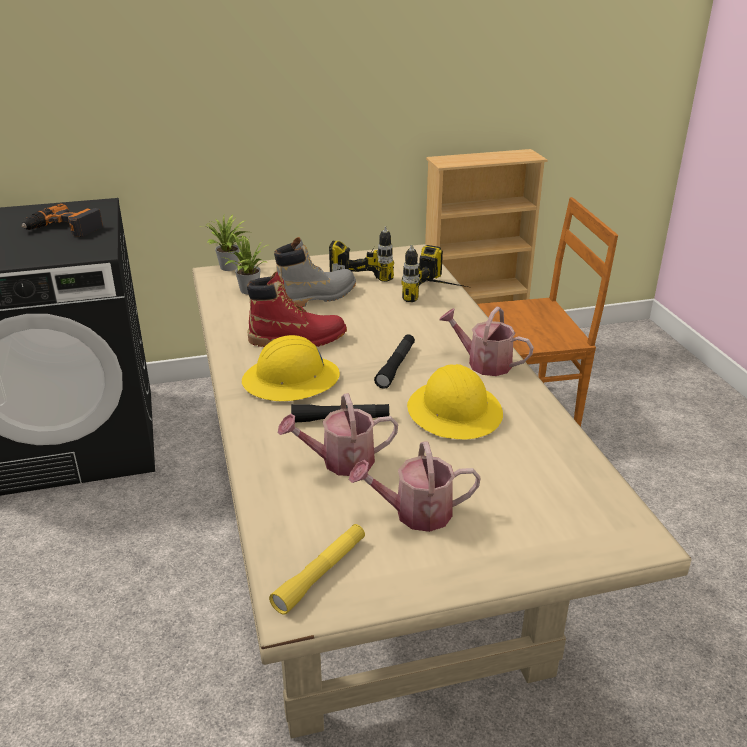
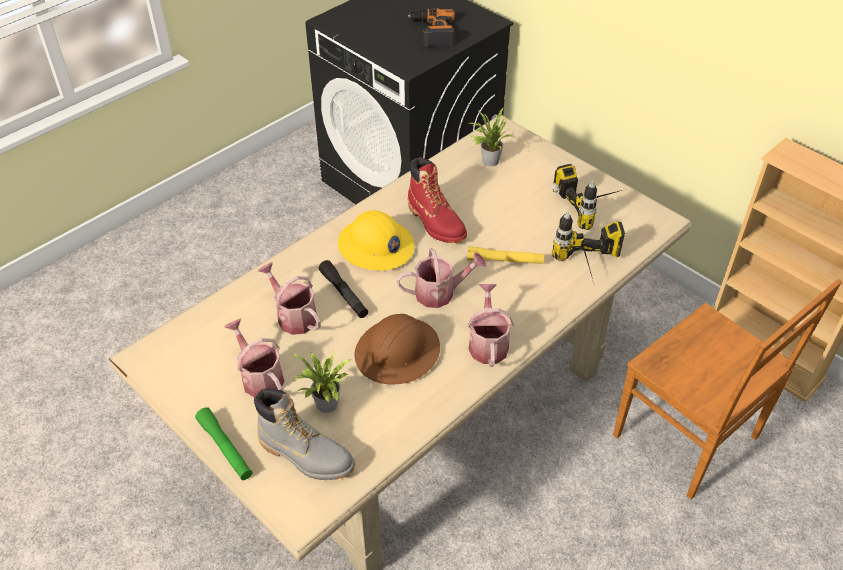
camera: 60 degrees right, 15 degrees up
(230, 268) = (518, 132): potted plant -> potted plant (325, 406)
(316, 297) = (513, 201): grey boot -> grey boot (306, 455)
(320, 574) = (177, 356): yellow flashlight -> yellow flashlight (505, 261)
(396, 366) = (440, 293): black flashlight -> watering can
(455, 412) = (398, 352): yellow hard hat -> brown hard hat
(510, 572) = (225, 448): none -> green flashlight

